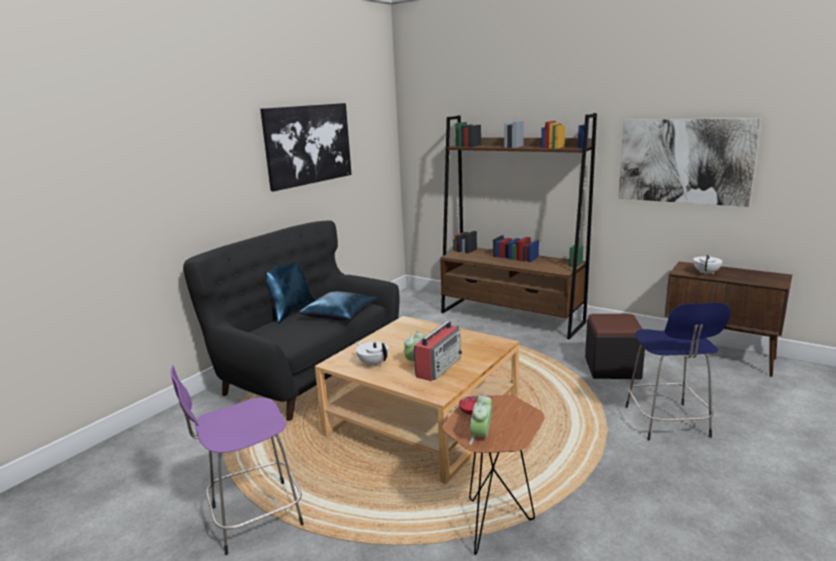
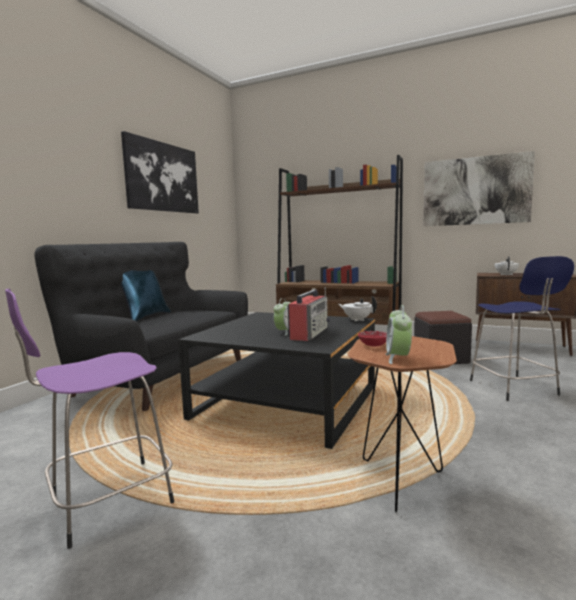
camera: 10 degrees left, 10 degrees down
(339, 313) = (193, 315): blue pillow -> none
(373, 363) = (240, 335): white teapot -> white teapot (357, 320)
(423, 421) = (287, 402): beige coffee table -> black coffee table

